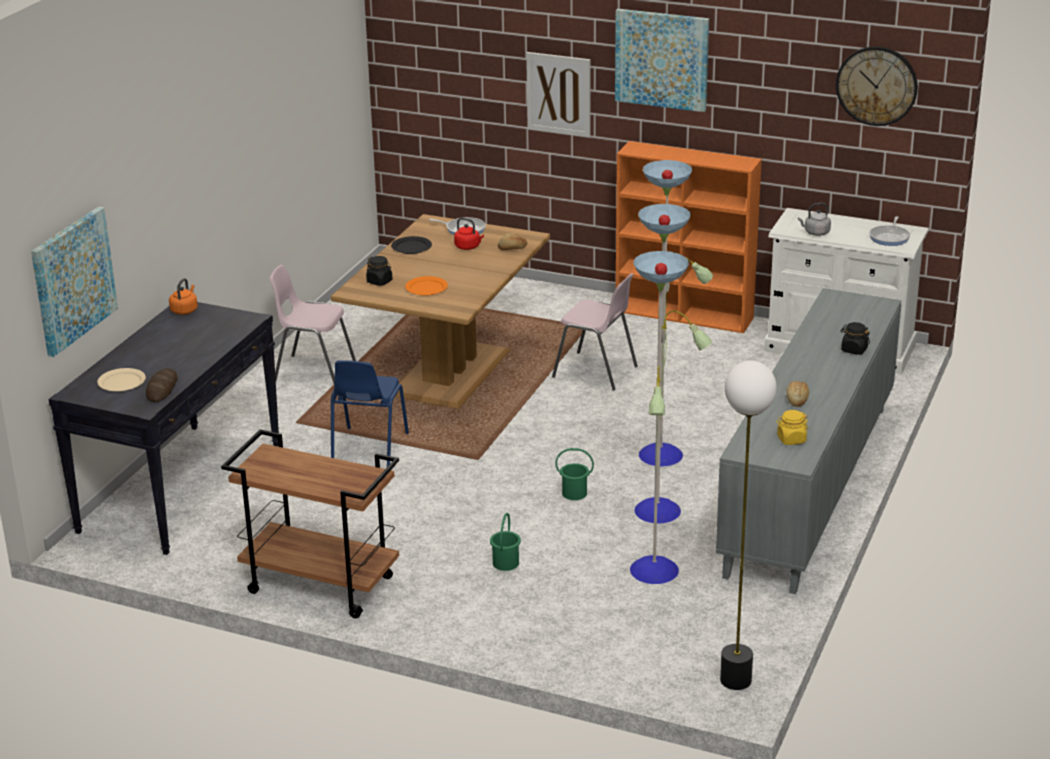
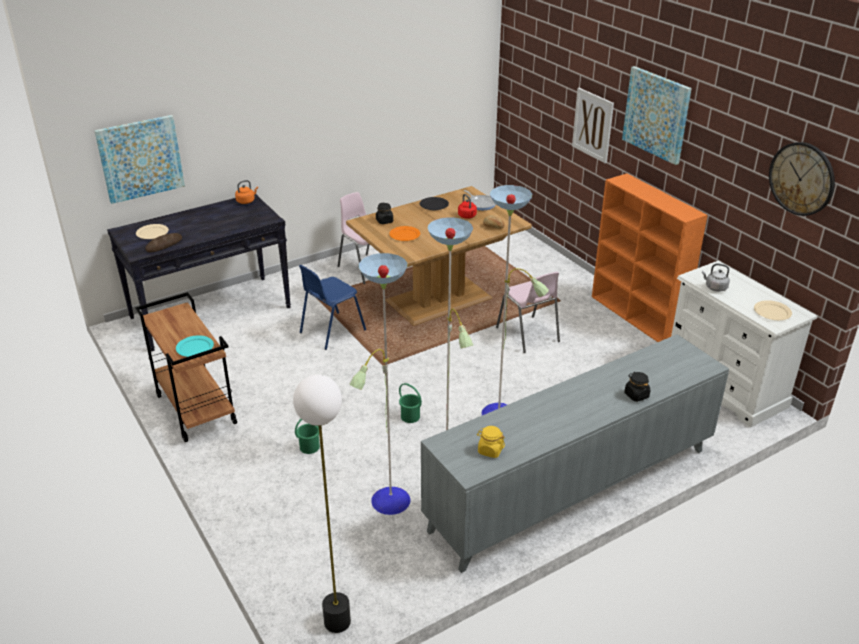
camera: 35 degrees right, 5 degrees up
(351, 480) = (194, 348): none -> turquoise plate
(797, 399) = (538, 418): bread -> none
(890, 237) = (772, 312): frying pan -> beige plate

